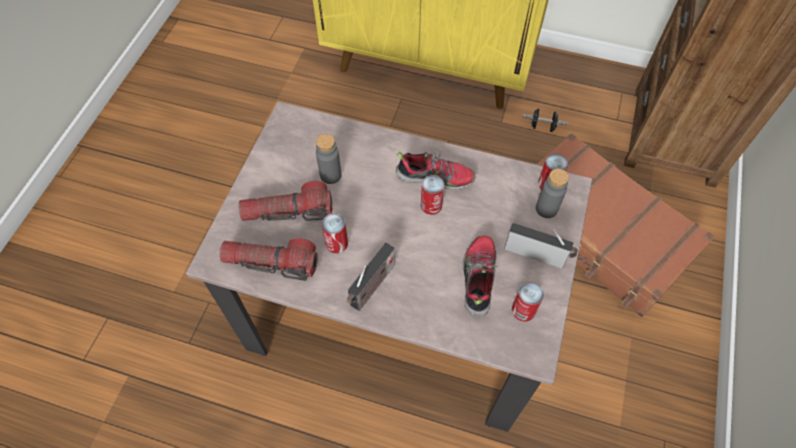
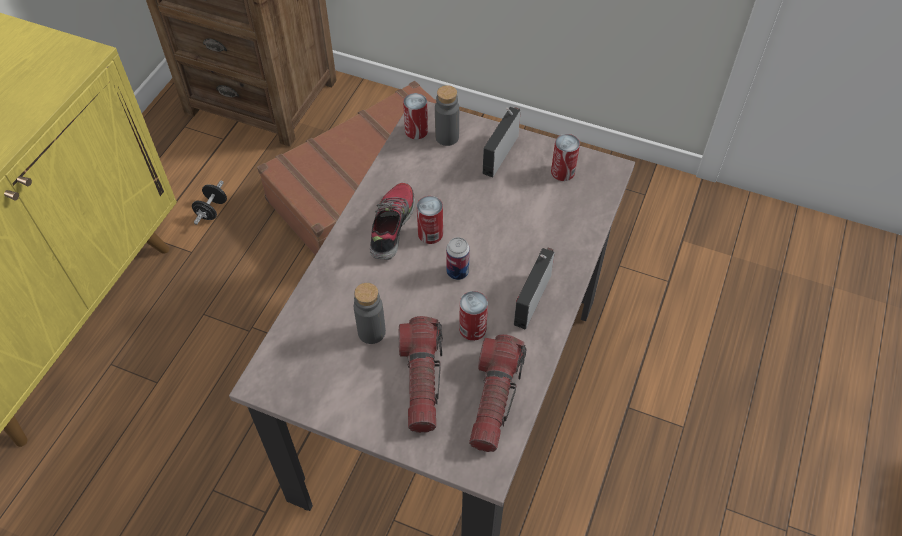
camera: 85 degrees left, 5 degrees down
(371, 287) = (532, 297): radio -> radio turned 105 degrees counterclockwise
(393, 228) = (457, 272): none -> can
(478, 278) = (525, 202): shoe -> none

